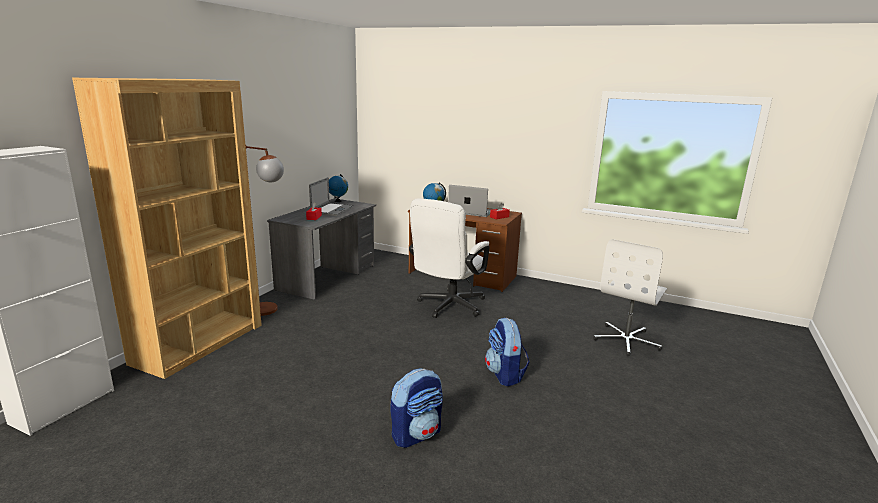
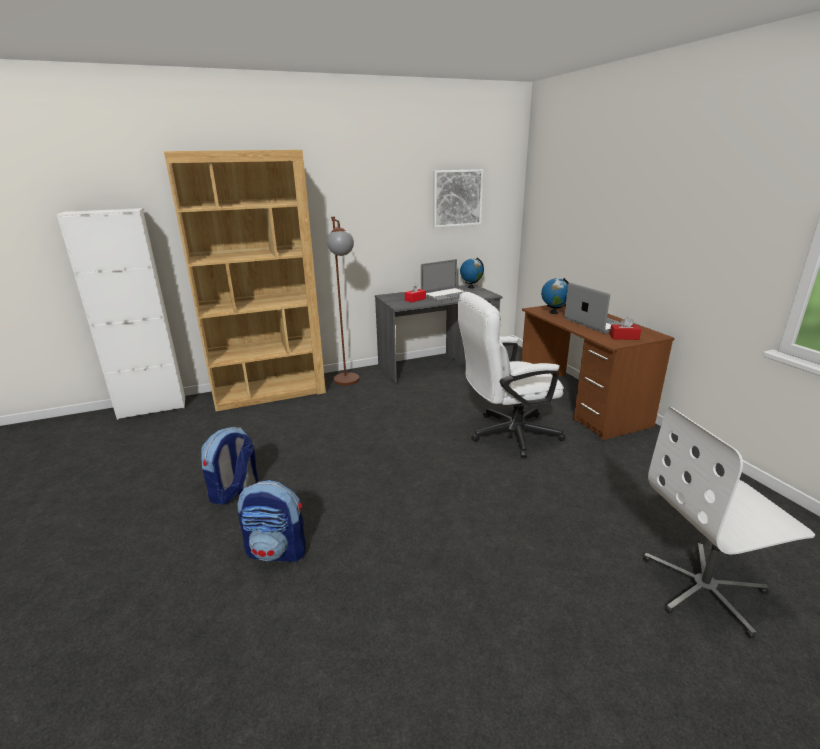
camera: 45 degrees right, 5 degrees up
(318, 123) = (457, 198): none -> picture
(505, 375) = (449, 540): backpack -> backpack (234, 491)

